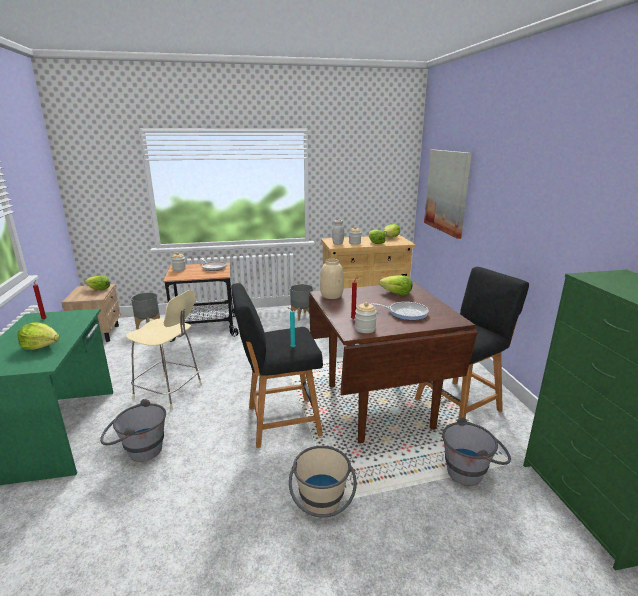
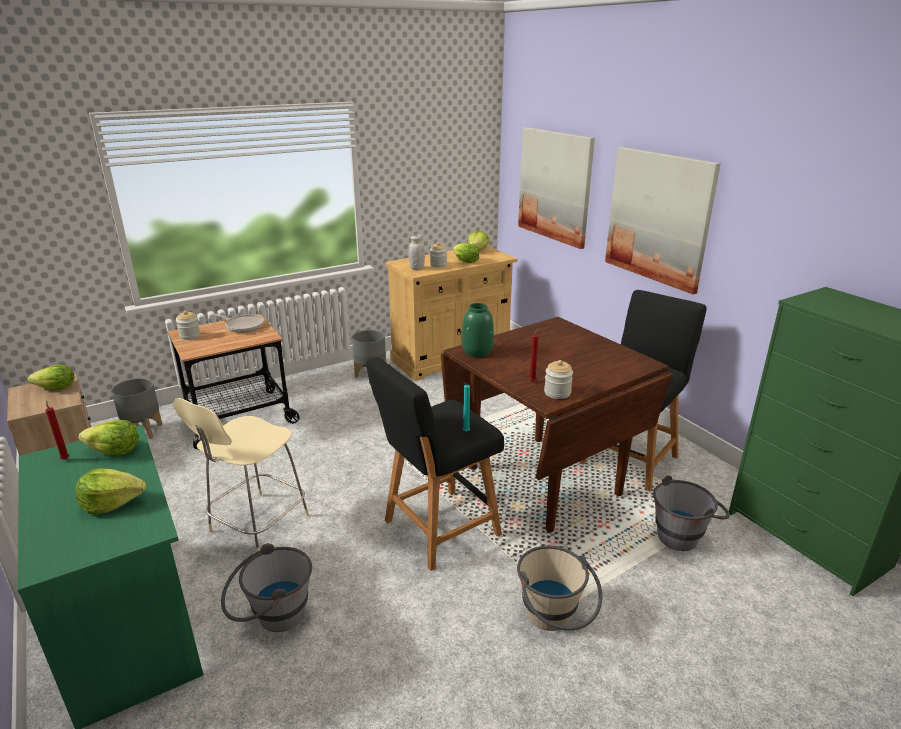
camera: 20 degrees left, 5 degrees up
(170, 392) = (256, 525): beige chair -> beige chair turned 120 degrees clockwise
(331, 296) = (477, 352): beige vase -> green vase
(396, 293) = (552, 336): lettuce -> lettuce (114, 451)
(405, 313) = (584, 363): frying pan -> none
(508, 212) = (658, 217): none -> picture

